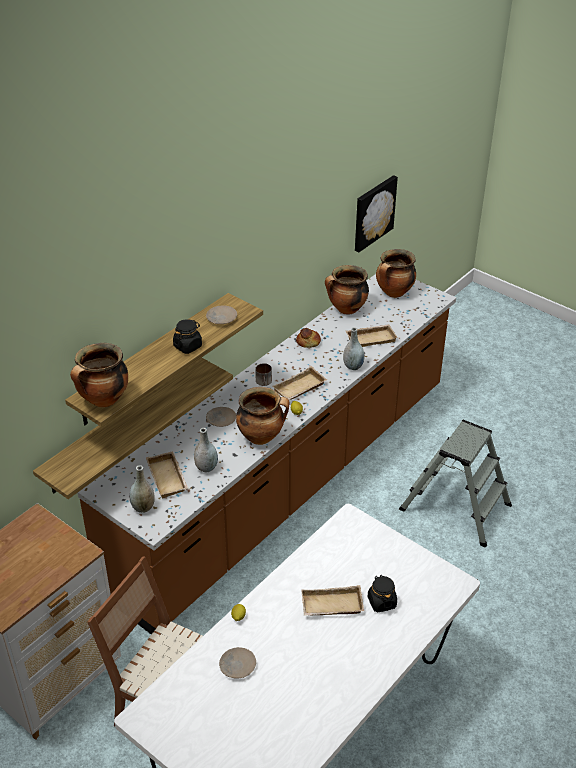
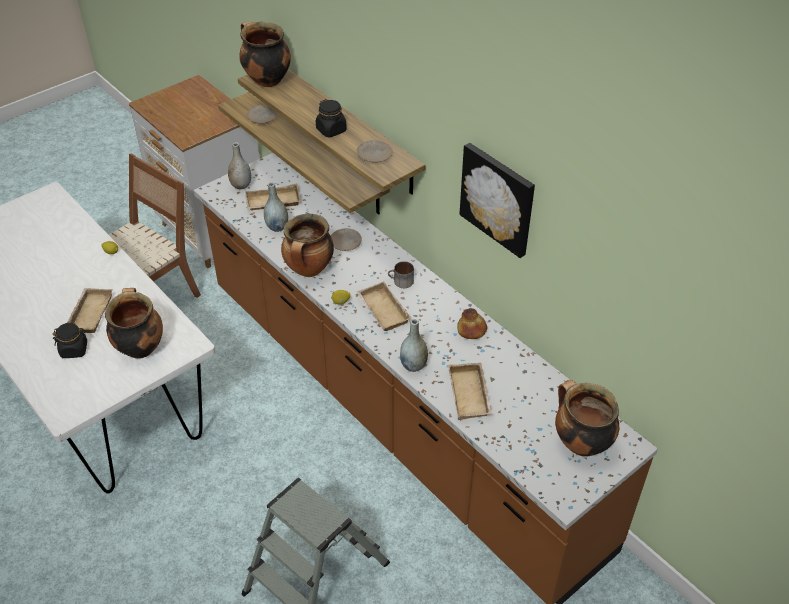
camera: 100 degrees right, 5 degrees up
(237, 666) = (63, 247): beige plate -> beige plate (262, 117)
(346, 309) = (541, 380): cooking pot -> cooking pot (140, 347)
(373, 212) = (657, 350): picture -> picture (498, 198)

